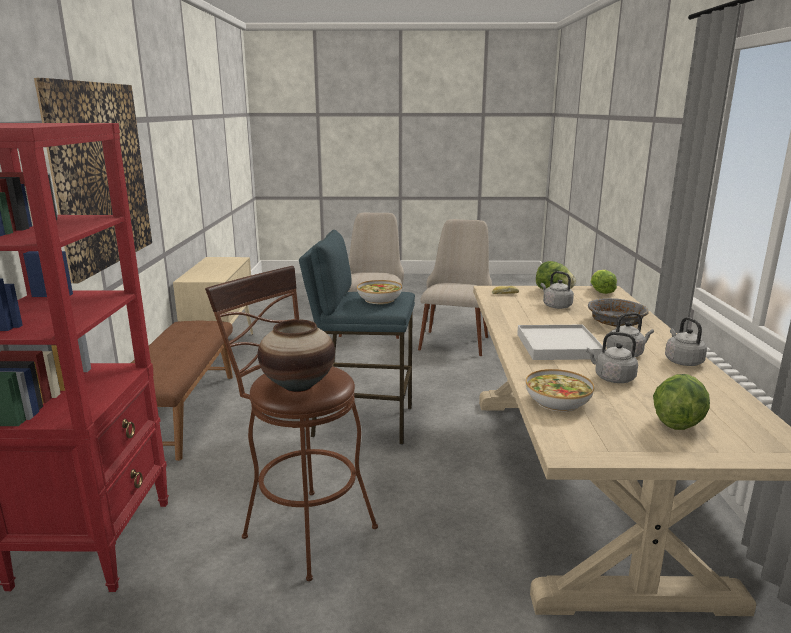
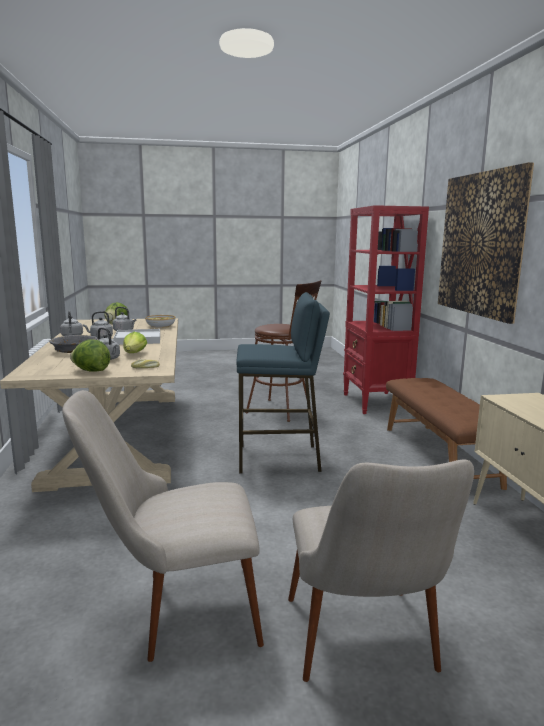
camera: 170 degrees right, 5 degrees down
(298, 386) = (278, 324): vase -> none
(380, 299) = (263, 347): bowl -> none
(456, 338) = (176, 610): beige chair -> beige chair turned 75 degrees clockwise
(601, 290) = (35, 373): lettuce -> lettuce (134, 354)

